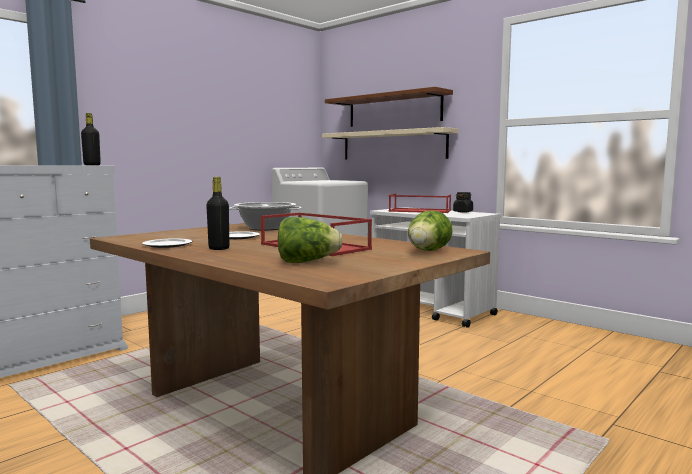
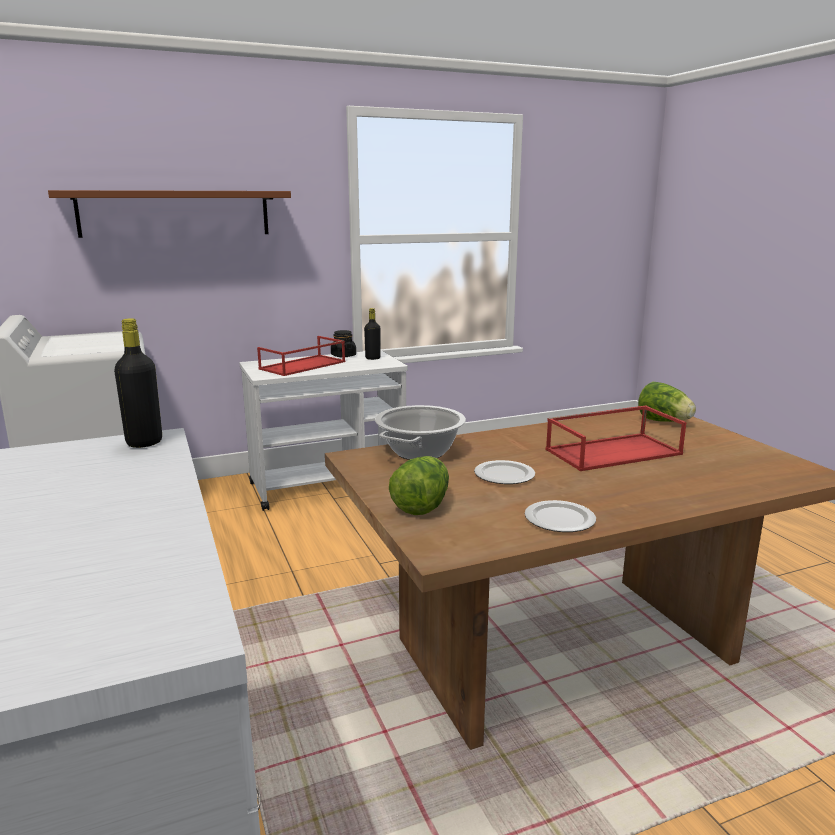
camera: 65 degrees left, 10 degrees up
(219, 248) = (609, 494): black bottle -> black bottle (373, 358)
(307, 262) = (717, 468): lettuce -> lettuce (422, 505)
(393, 145) = (180, 269): beige shelf -> none

